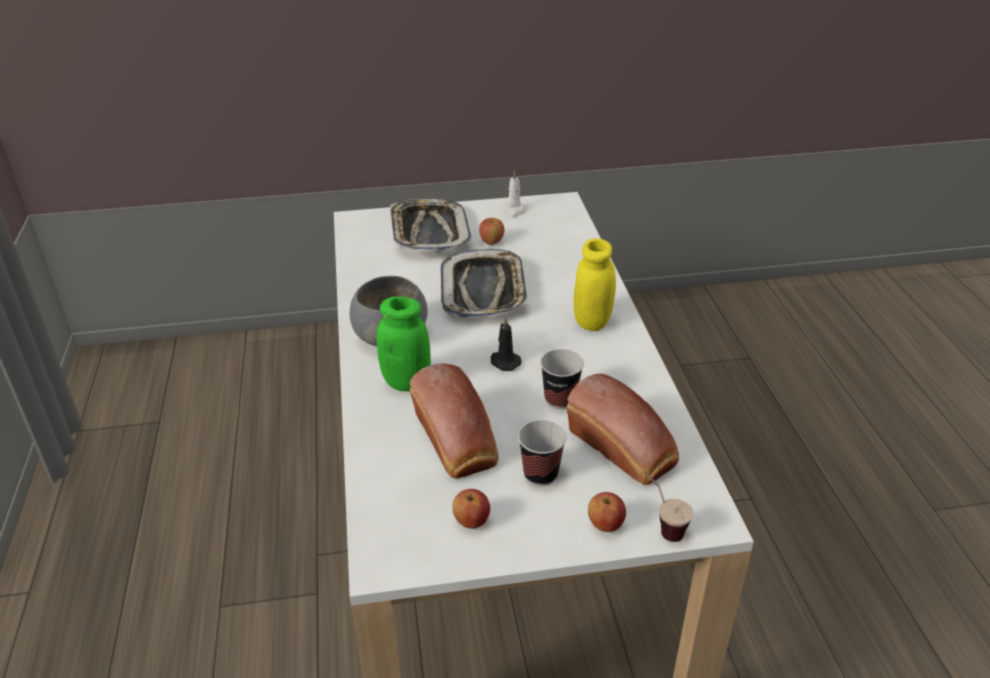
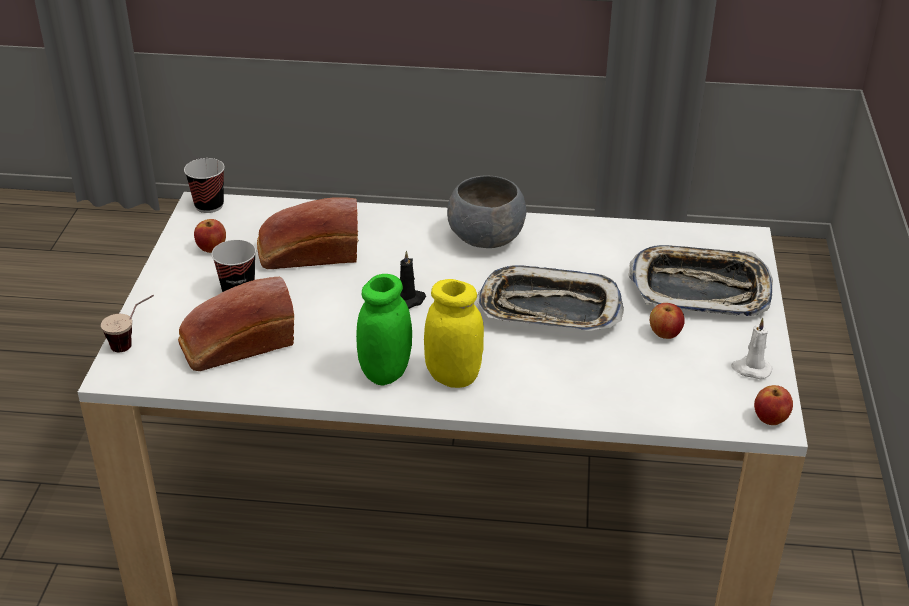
camera: 105 degrees right, 0 degrees up
(406, 382) = (407, 239): green jar -> green jar (386, 372)
(560, 399) = (330, 323): cup -> cup (209, 205)
(605, 524) = (158, 313): apple -> apple (770, 419)

